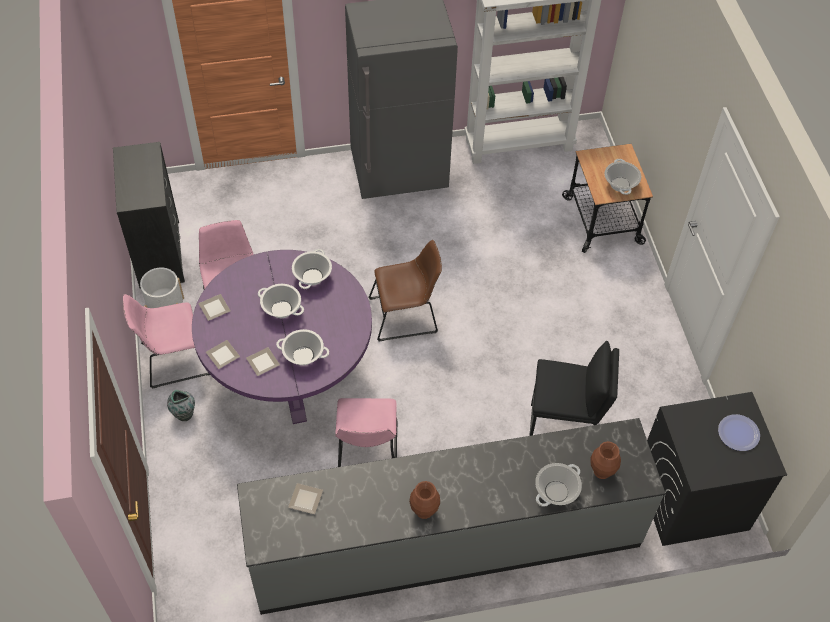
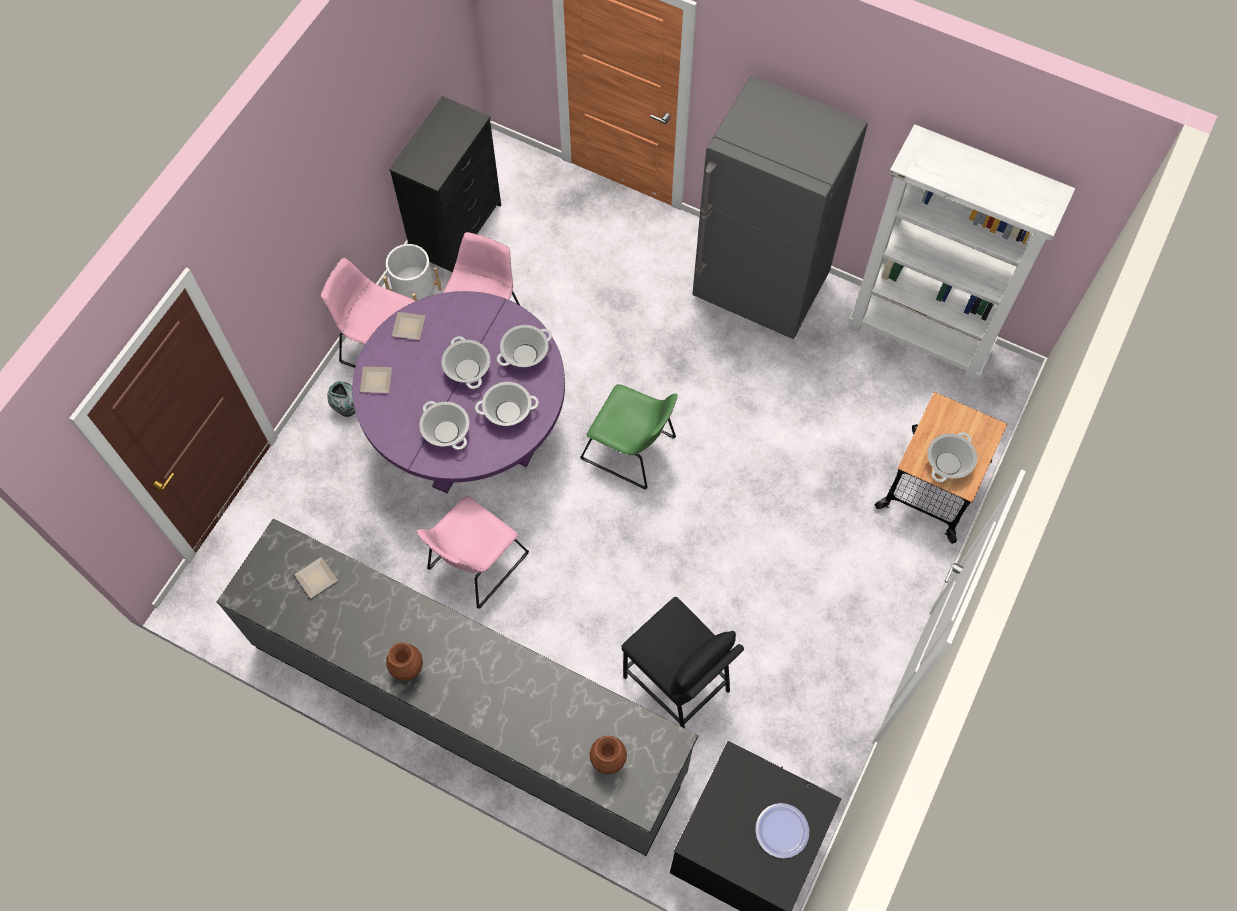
camera: 40 degrees right, 10 degrees up
(262, 363) = (403, 414): plate -> none
(406, 315) = (632, 450): brown chair -> green chair
(556, 492) = (545, 747): cooking pot -> cooking pot (508, 412)

